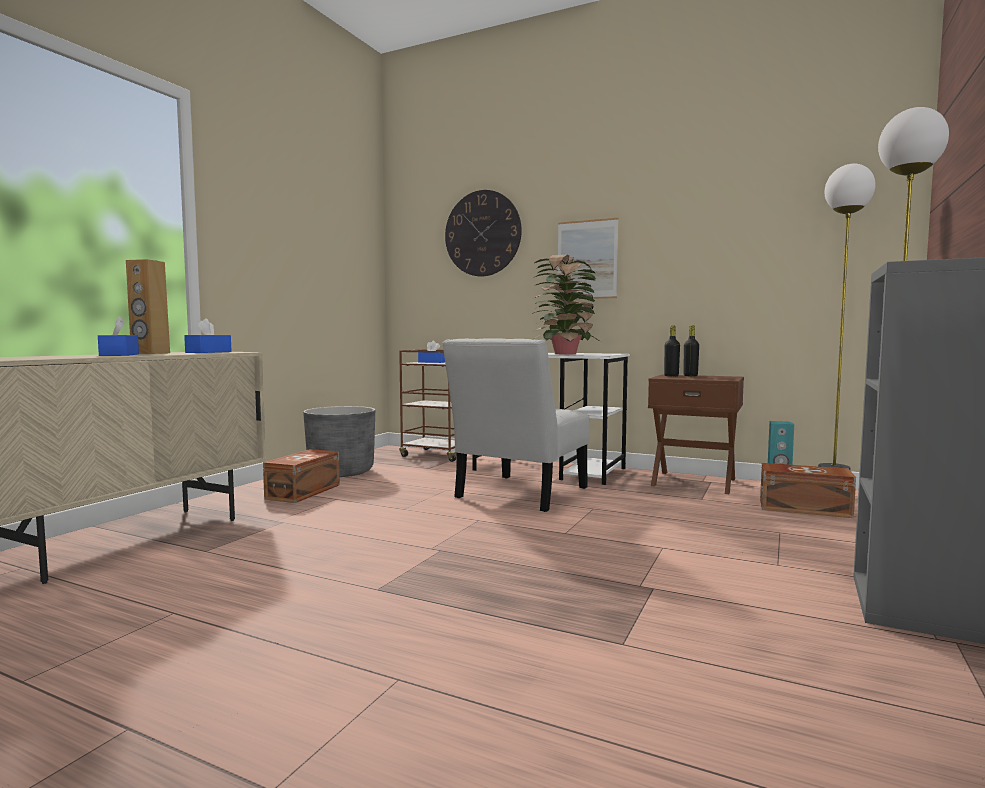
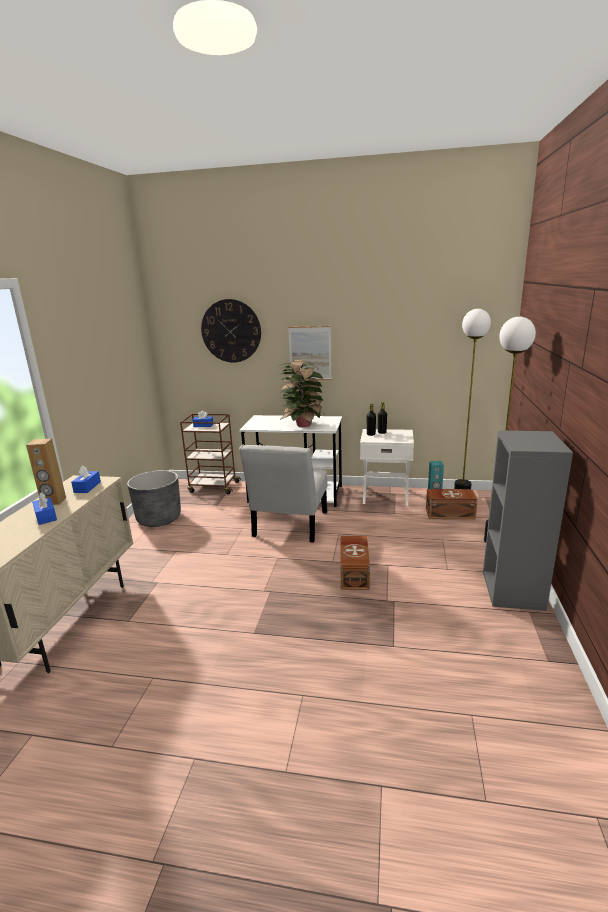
camera: 15 degrees left, 15 degrees up
(305, 491) = (149, 546): brown storage box -> brown storage box (355, 572)
(694, 482) = (385, 495): brown nightstand -> white nightstand

